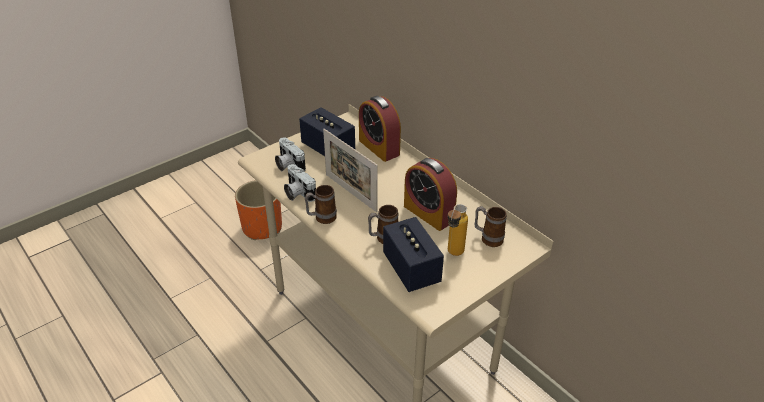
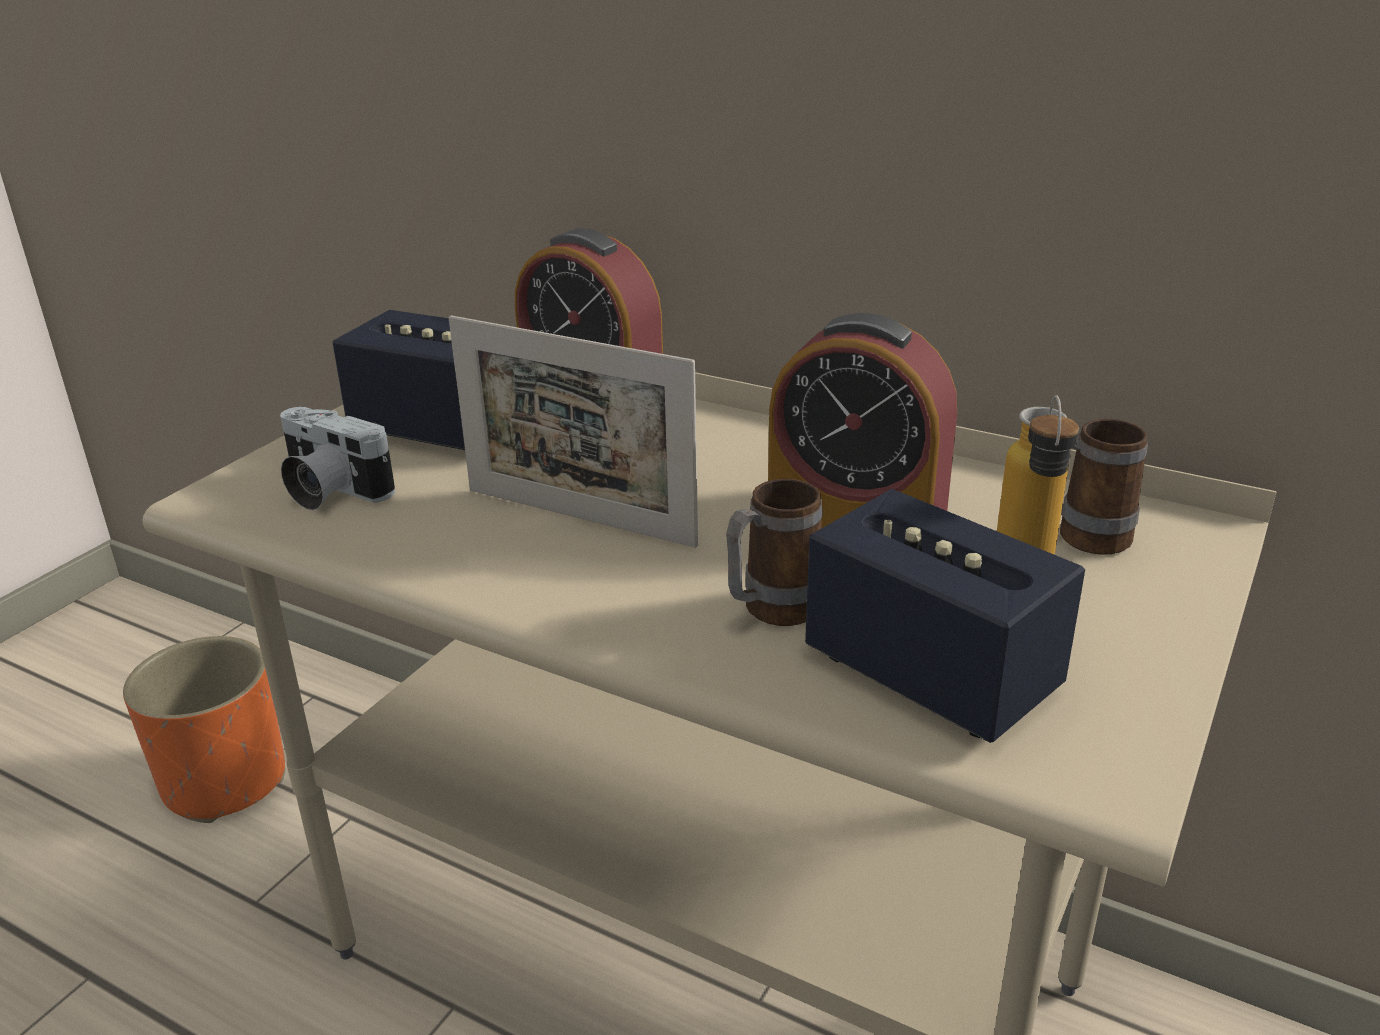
camera: 20 degrees left, 10 degrees down
(297, 193) = (400, 554): camera -> none
(321, 218) = (524, 604): mug -> none

